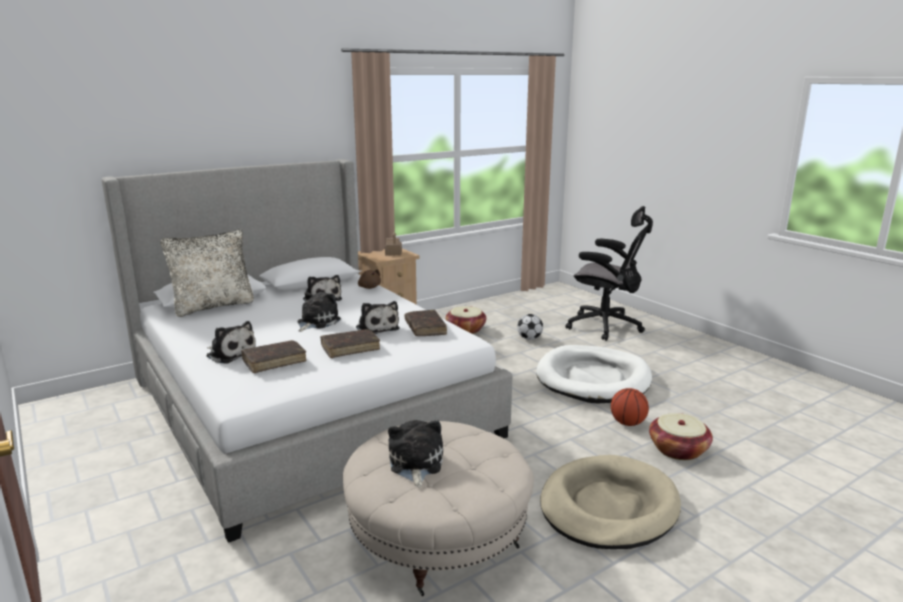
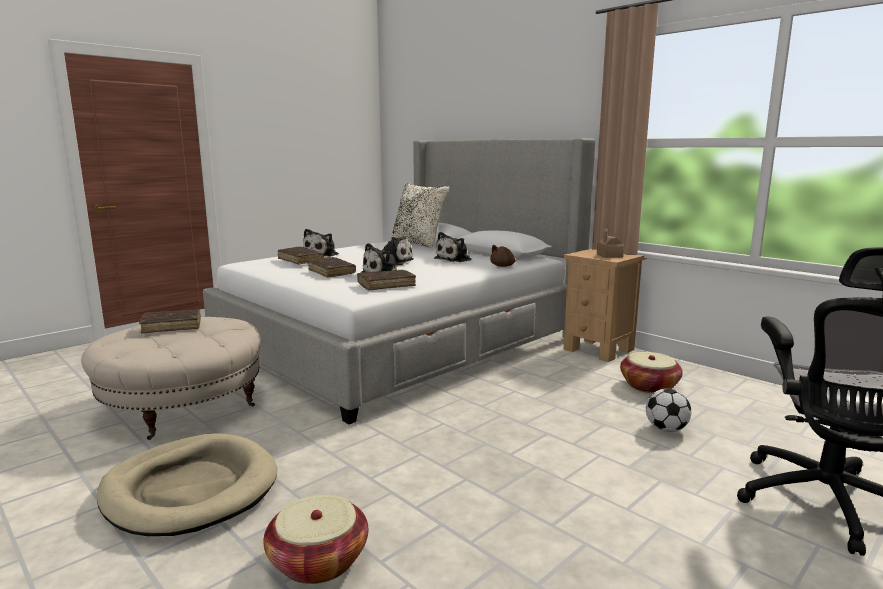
camera: 80 degrees right, 5 degrees down
(415, 464) = (172, 327): plush toy -> brown book
(593, 379) = (548, 485): white dog bed -> none
(627, 423) = (400, 513): basketball -> none

